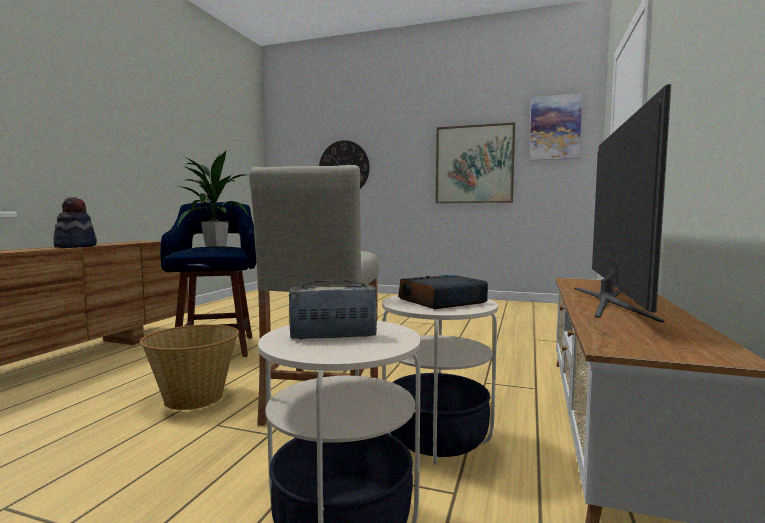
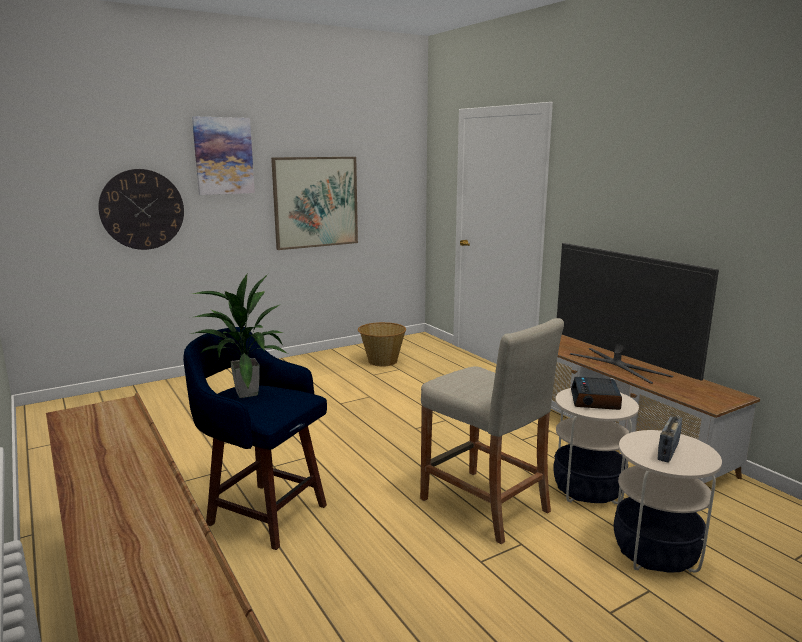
camera: 50 degrees left, 10 degrees up
(76, 246) = (102, 464): hat -> none
(194, 397) = (406, 559): basket -> basket (382, 361)
(555, 128) = (389, 163): picture -> picture (223, 156)

